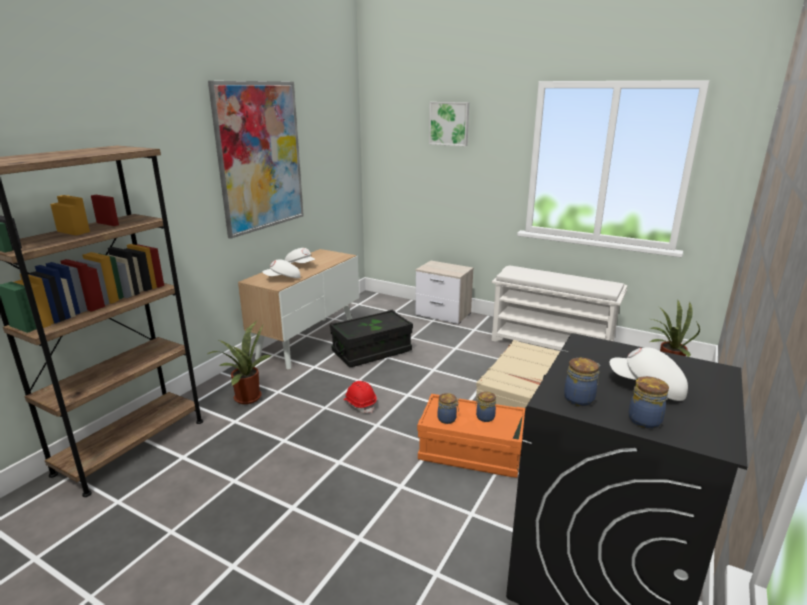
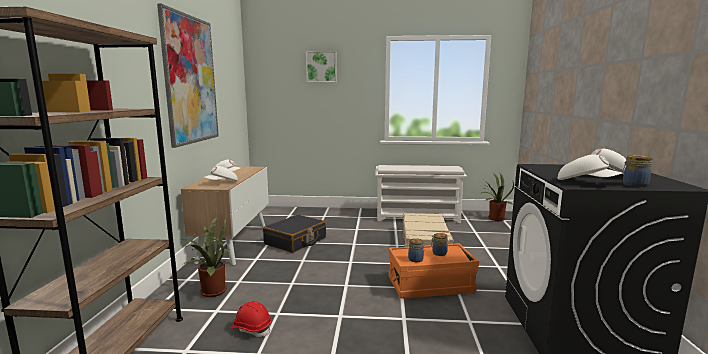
camera: 25 degrees left, 10 degrees down
(360, 404) = (319, 275): red hard hat -> red hard hat (251, 329)
(372, 351) = (295, 241): black storage box -> black suitcase
(444, 314) = (329, 212): nightstand -> none
(580, 399) = (586, 183): jar -> white cap

